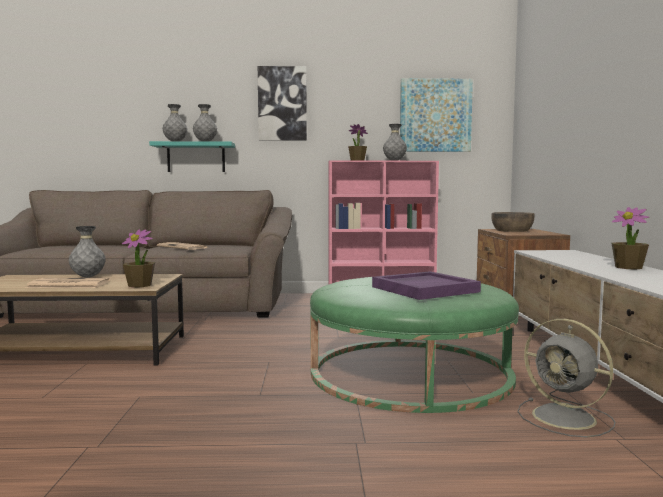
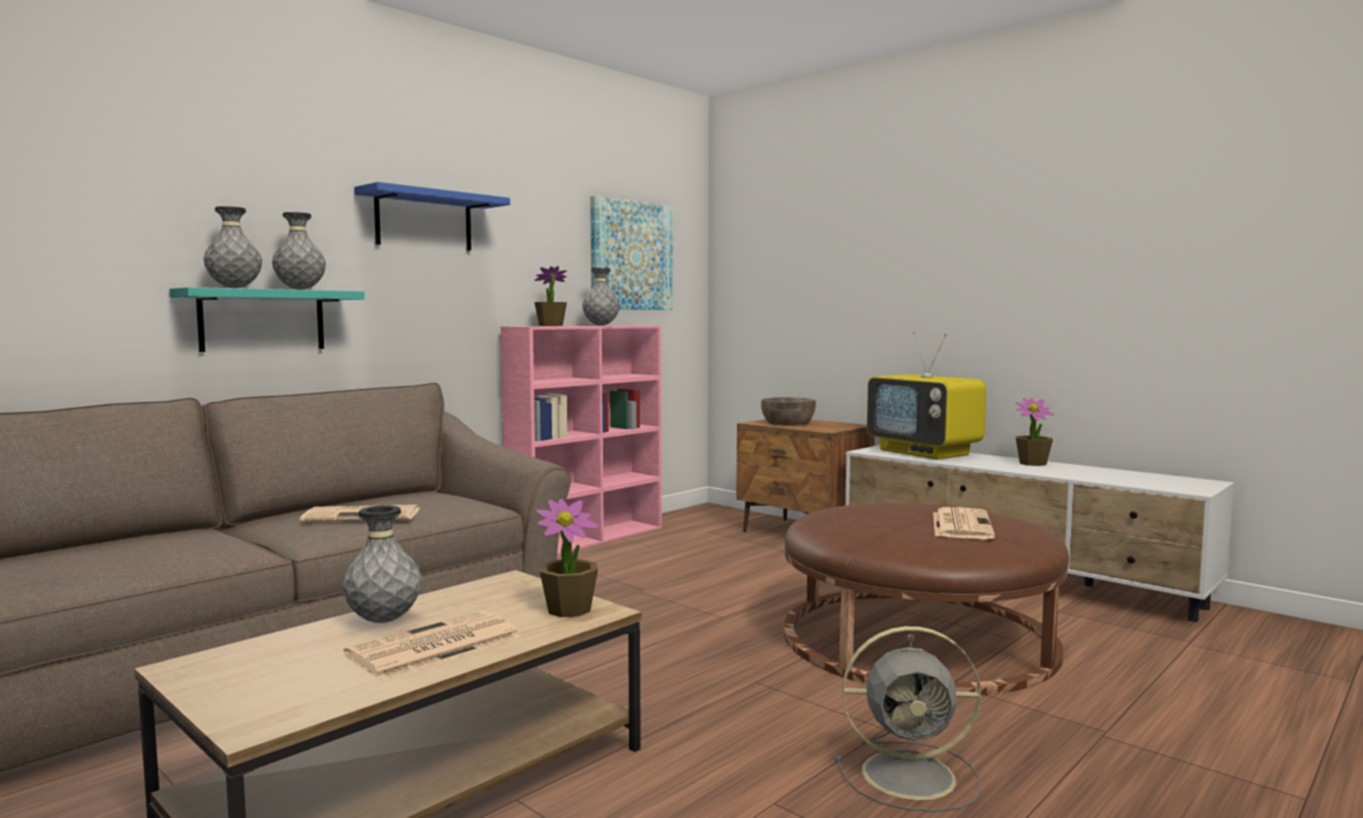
camera: 45 degrees left, 0 degrees up
(282, 104) = (424, 221): picture -> blue shelf
(410, 372) = (917, 637): green ottoman -> brown ottoman
(425, 289) = (961, 525): purple tray -> newspaper
(566, 418) = (1125, 638): grey fan -> grey fan (913, 775)
(571, 255) = (925, 452): none -> television

